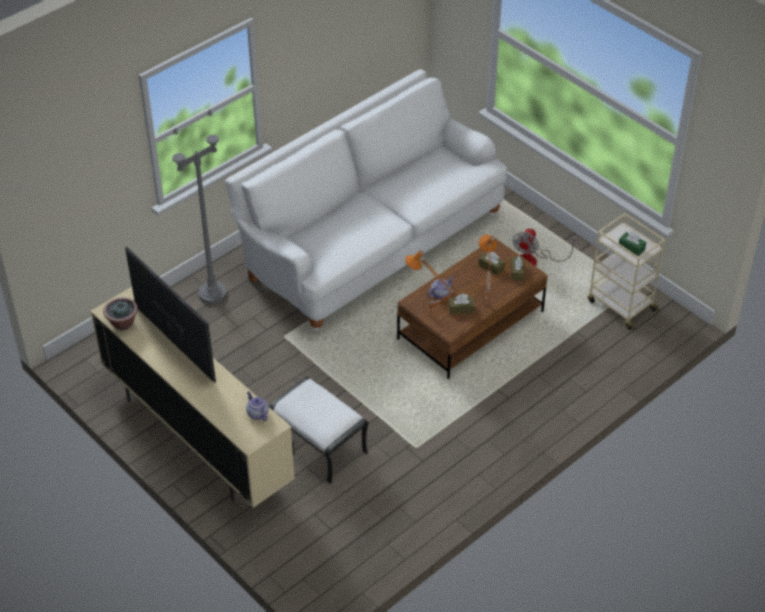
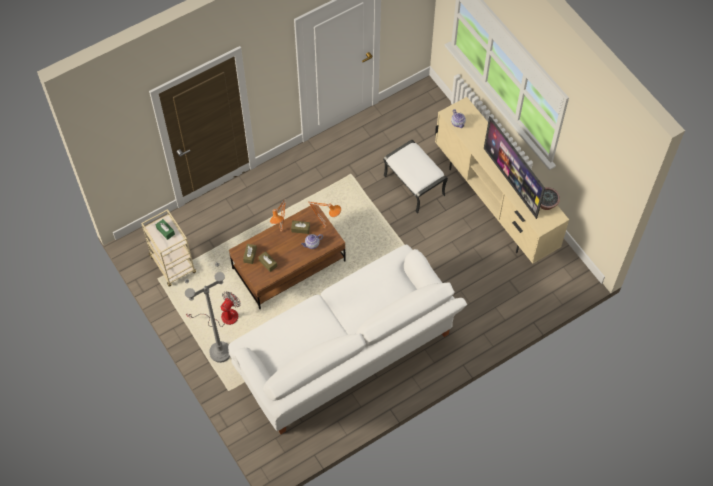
camera: 170 degrees left, 15 degrees up
(213, 294) = (477, 324): grey floor lamp -> grey floor lamp (220, 353)

